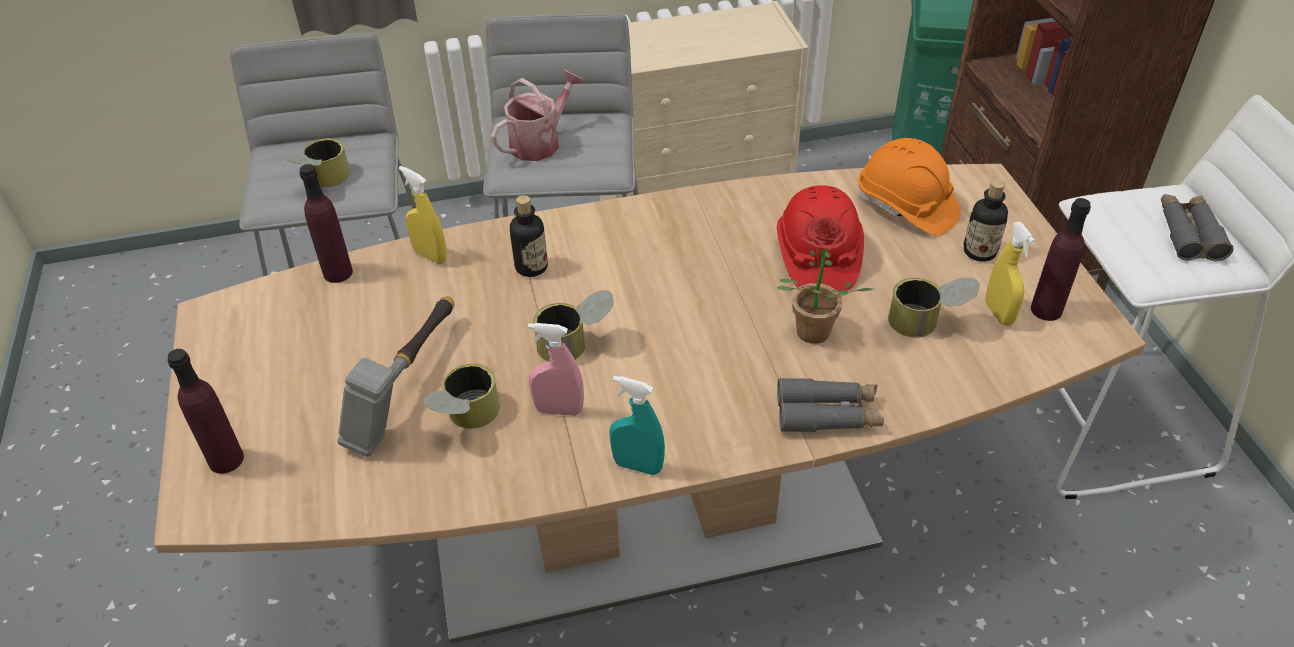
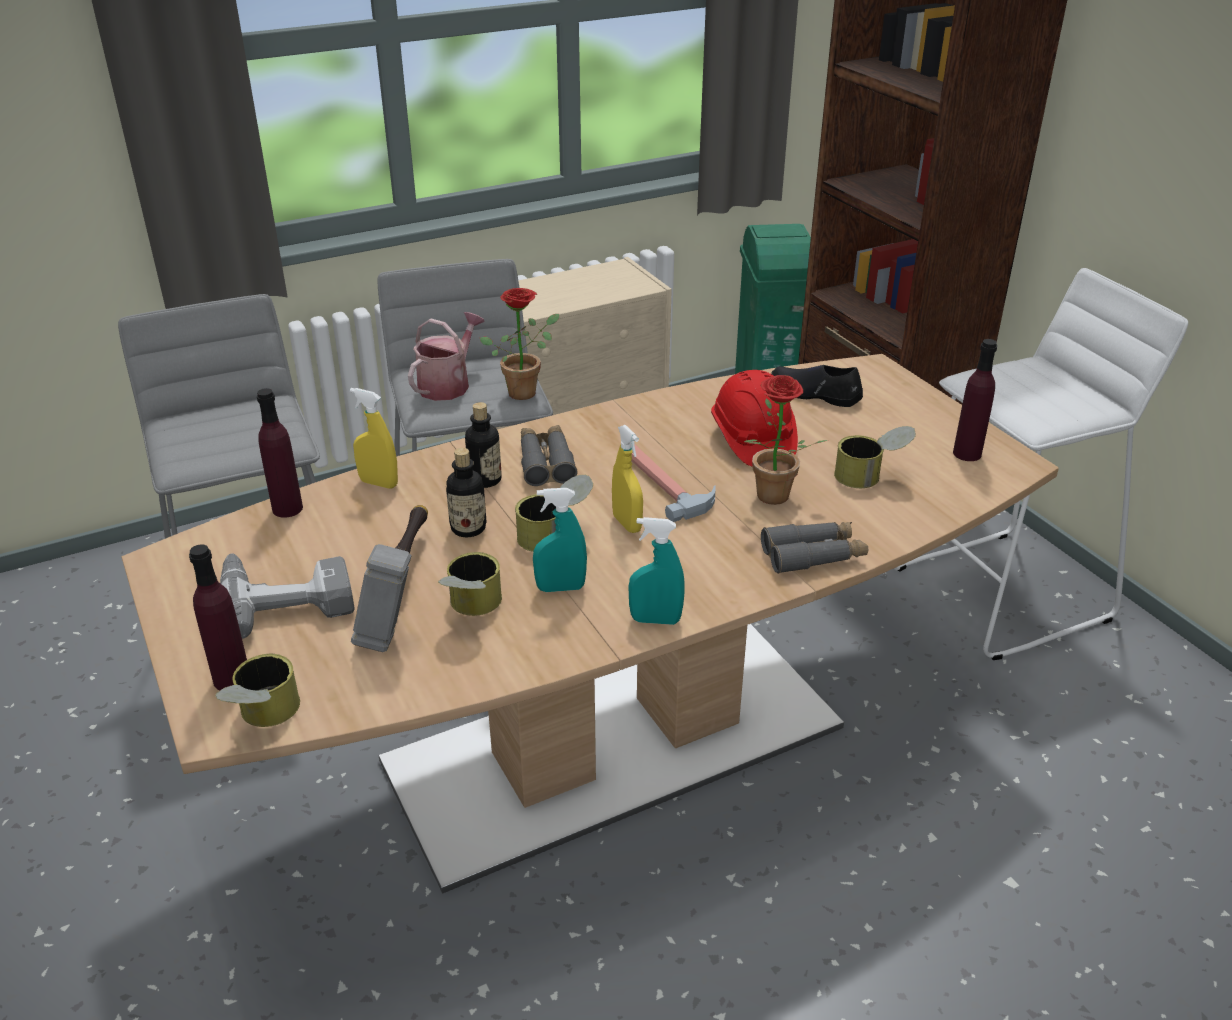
camera: 15 degrees left, 10 degrees down
(304, 374) = (286, 596): none -> power drill
(322, 182) = (235, 440): can -> can (263, 719)
(559, 410) = (560, 588): pink spray bottle -> turquoise spray bottle
(613, 160) = (526, 391): none -> potted plant
(708, 299) = (665, 483): none -> hammer
(906, 207) = (814, 393): orange hard hat -> black shoe
(979, 252) = (892, 419): bottle -> bottle (468, 528)
(998, 313) = (928, 461): yellow spray bottle -> yellow spray bottle (627, 524)
(1188, 234) = (1056, 389): grey binoculars -> grey binoculars (546, 462)

